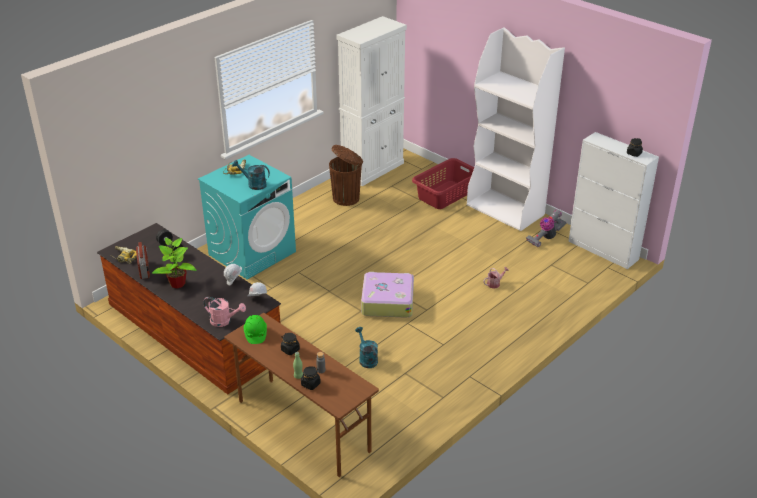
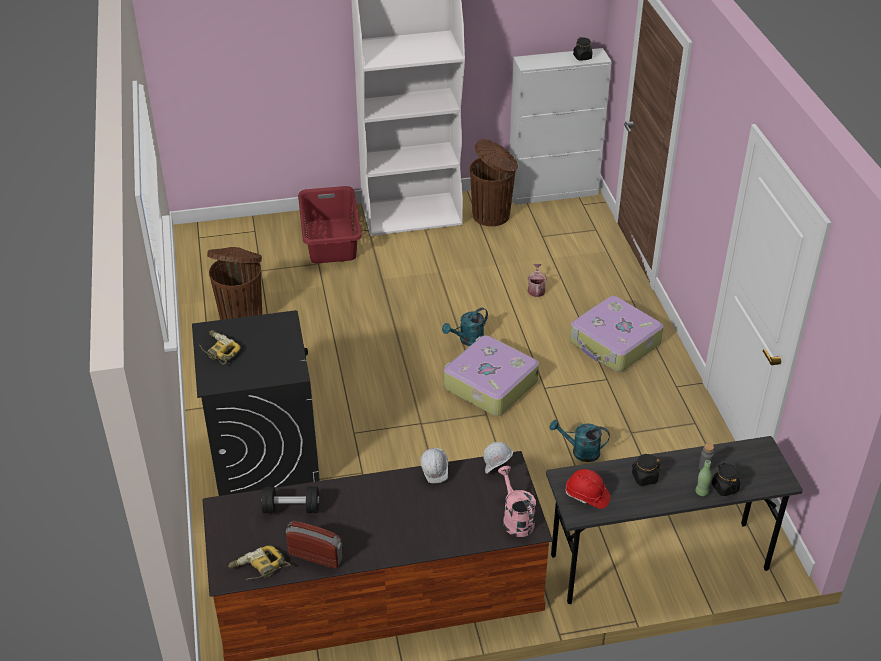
camera: 55 degrees left, 5 degrees up
(177, 284) = (386, 533): potted plant -> none
(224, 321) = (515, 519): pink watering can -> pink watering can turned 75 degrees counterclockwise
(252, 253) = (265, 457): turquoise washing machine -> black washing machine
(253, 184) = (278, 350): turquoise watering can -> turquoise watering can (467, 340)
(255, 334) = (587, 496): green hard hat -> red hard hat
(302, 426) = (658, 563): brown desk -> grey desk
(372, 169) = (204, 268): white cabinet -> none
(480, 335) = (614, 344): none -> suitcase
(545, 238) = (492, 215): vacuum cleaner -> brown trash can

